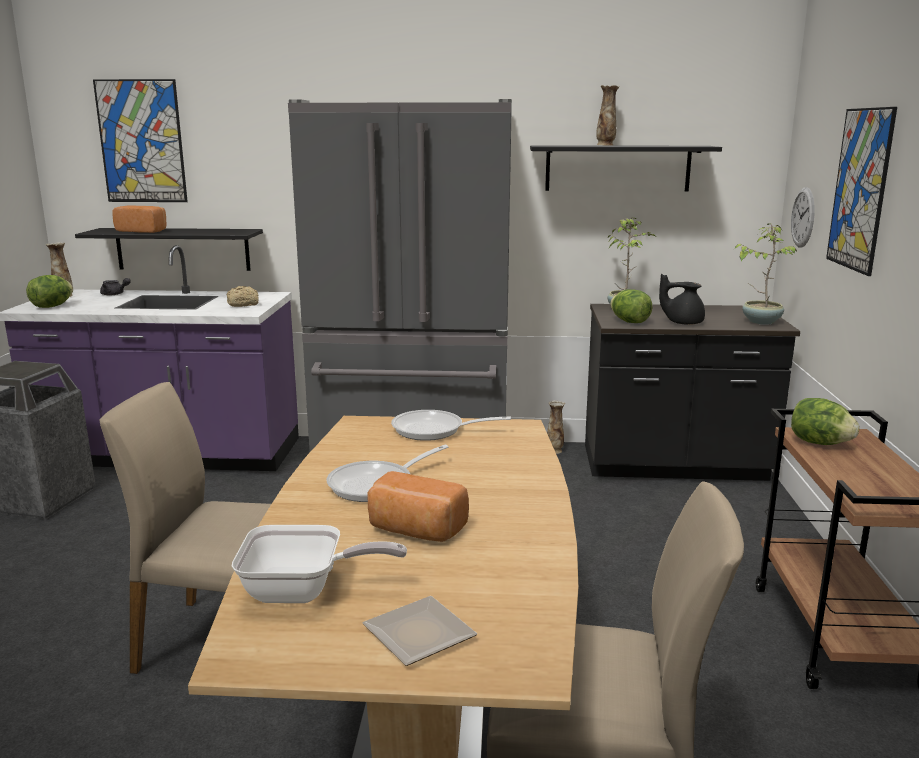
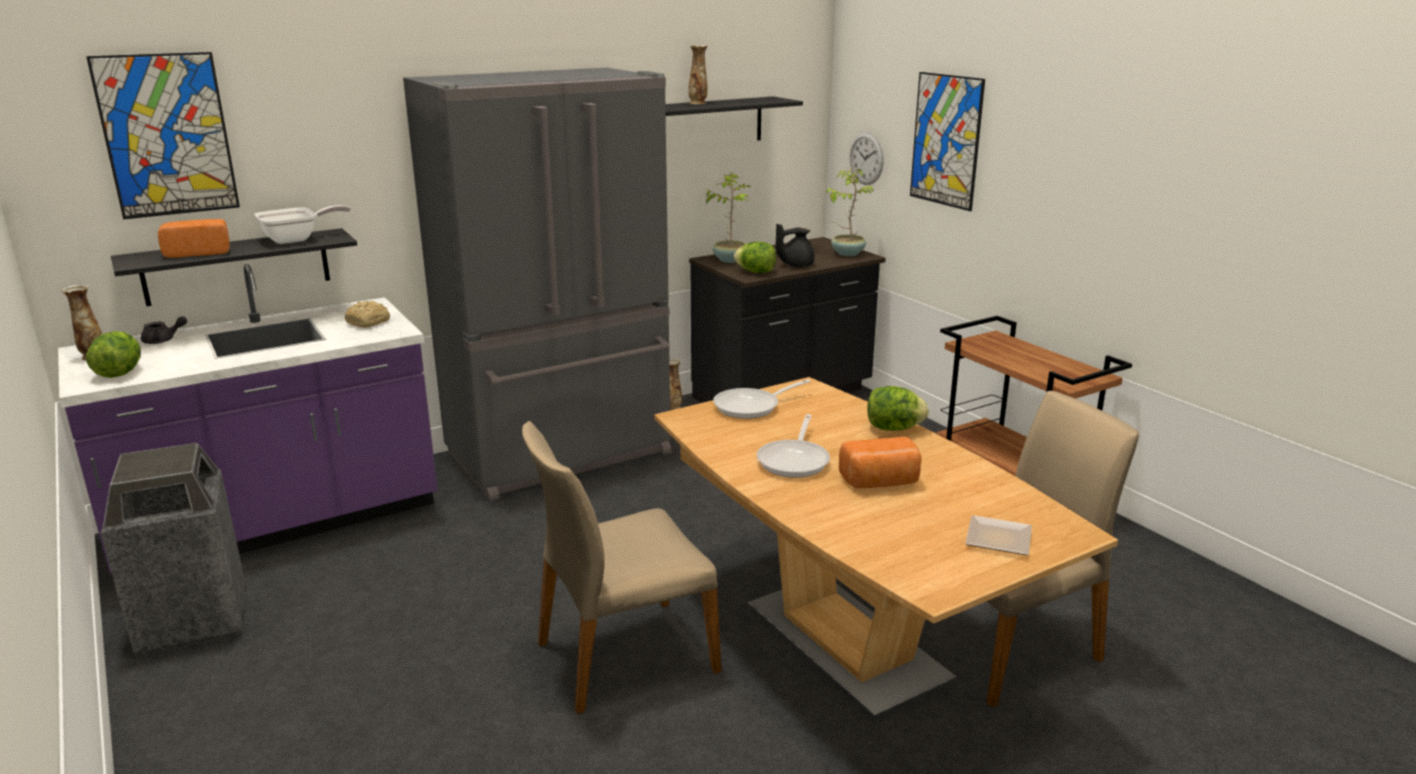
camera: 35 degrees left, 5 degrees up
(303, 591) = (891, 543): frying pan -> frying pan (296, 239)
(819, 443) = (986, 348): lettuce -> lettuce (893, 428)

